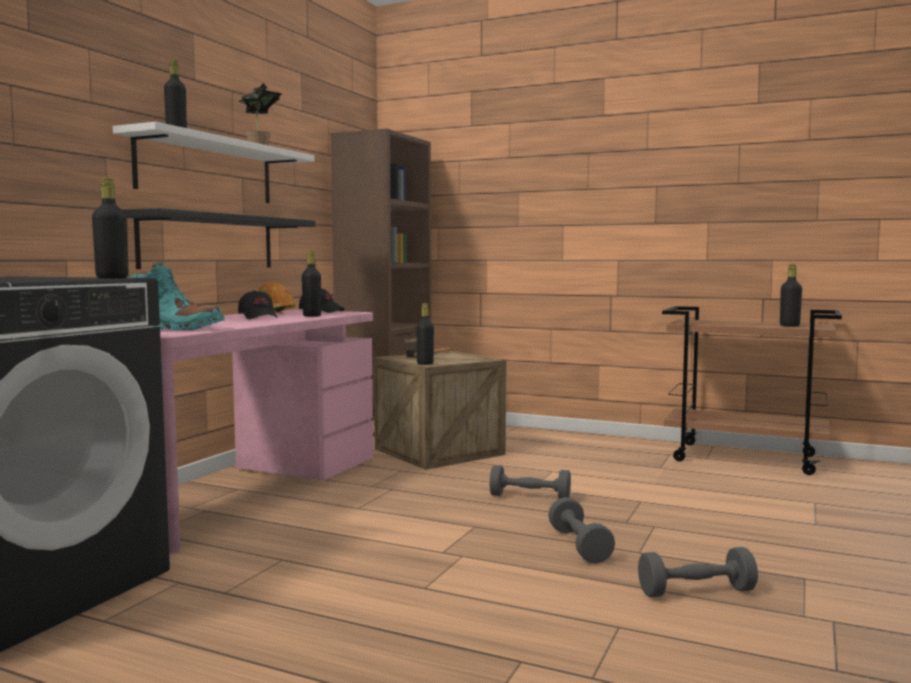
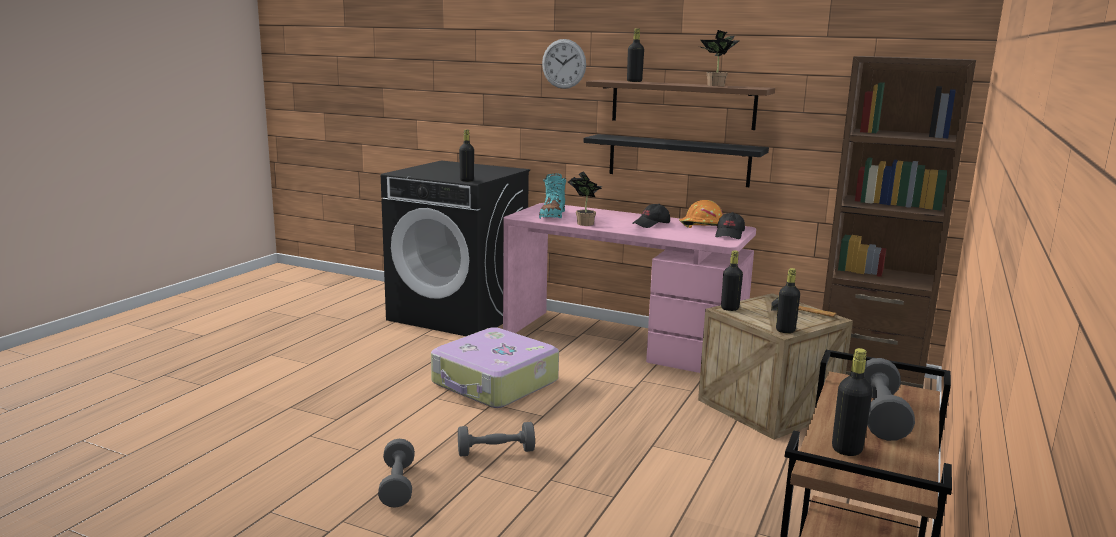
camera: 90 degrees right, 10 degrees up
(55, 91) = (564, 64): none -> wall clock
(207, 170) = (682, 104): white shelf -> brown shelf
(236, 325) = (583, 223): none -> potted plant
(312, 316) = (671, 234): black bottle -> black bottle (785, 330)
(370, 553) = (494, 383): none -> suitcase
(530, 497) = (619, 441): grey dumbbell -> grey dumbbell (880, 416)

